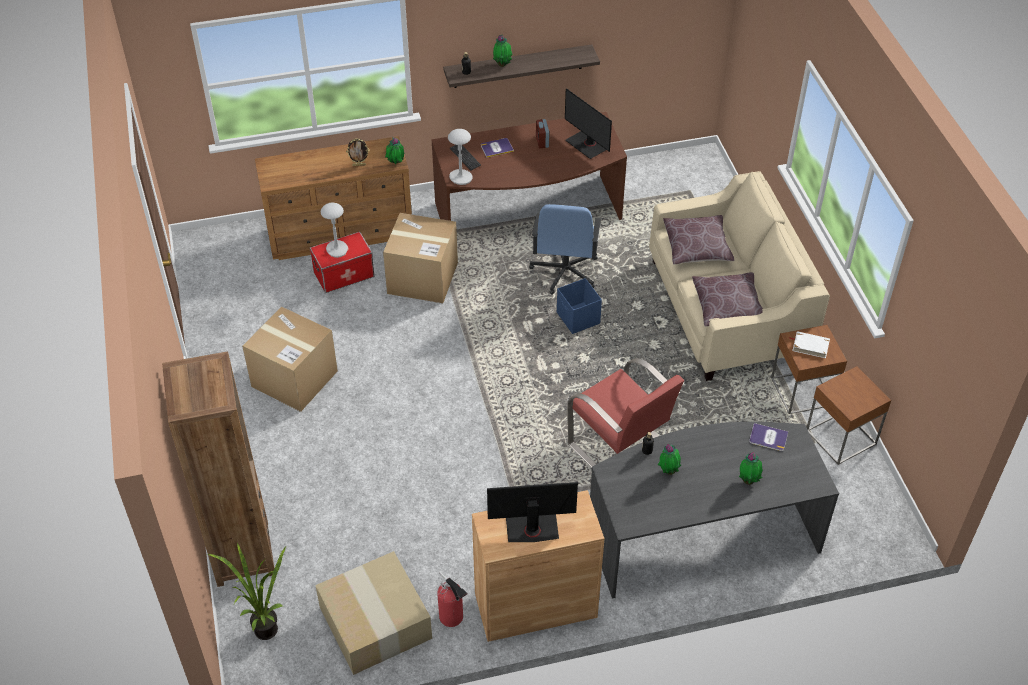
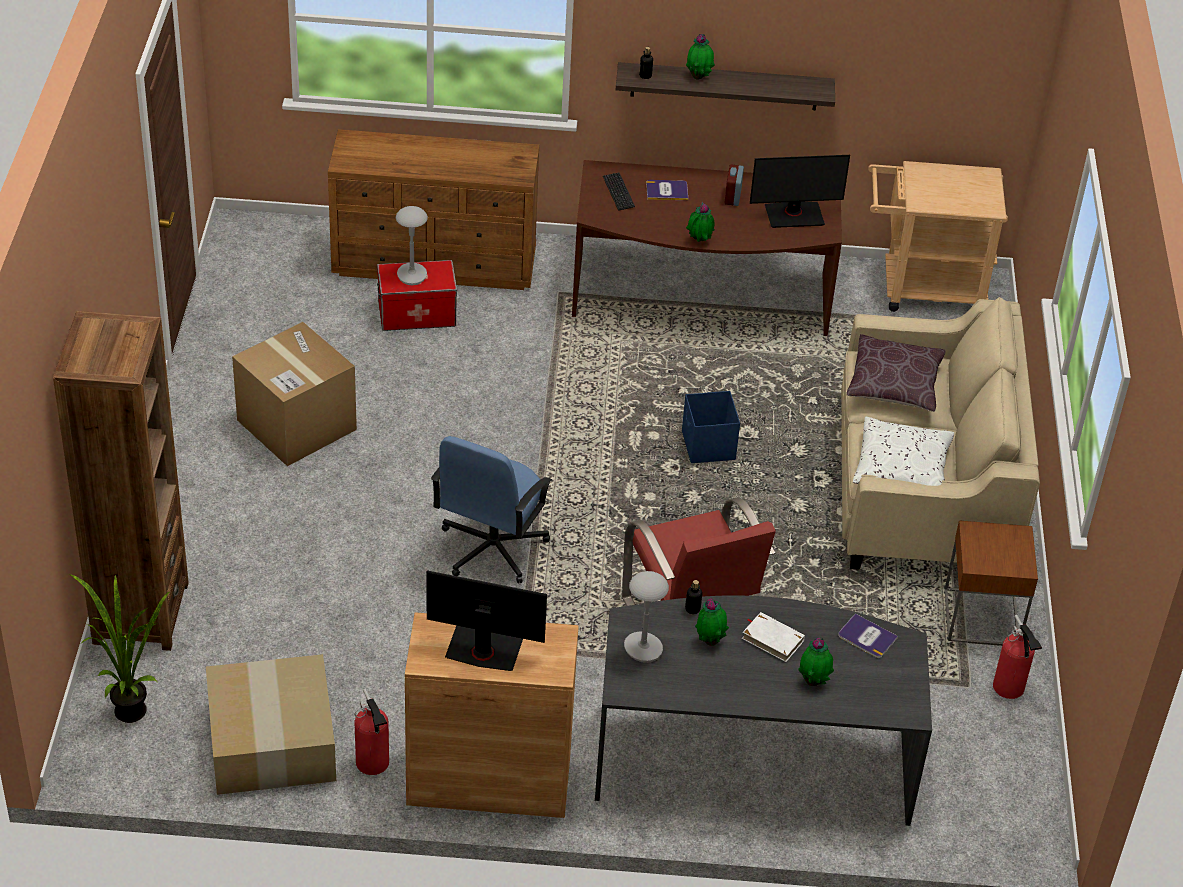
camera: 15 degrees right, 5 degrees down
(359, 165) = (470, 168): picture frame -> none
(395, 164) = (519, 178): potted plant -> potted plant (699, 242)
(422, 278) = (519, 344): cardboard box -> none
(460, 178) = (600, 216): grey table lamp -> grey table lamp (642, 648)
(564, 272) = (716, 383): blue office chair -> blue office chair (491, 548)
(587, 144) = (794, 215): monitor -> monitor turned 75 degrees counterclockwise
(667, 170) = (922, 289): none -> beige cart
(727, 307) = (901, 470): brown pillow -> white pillow
(810, 346) = (994, 547): white book -> white book (772, 639)
(841, 437) = (1009, 689): brown side table -> fire extinguisher

